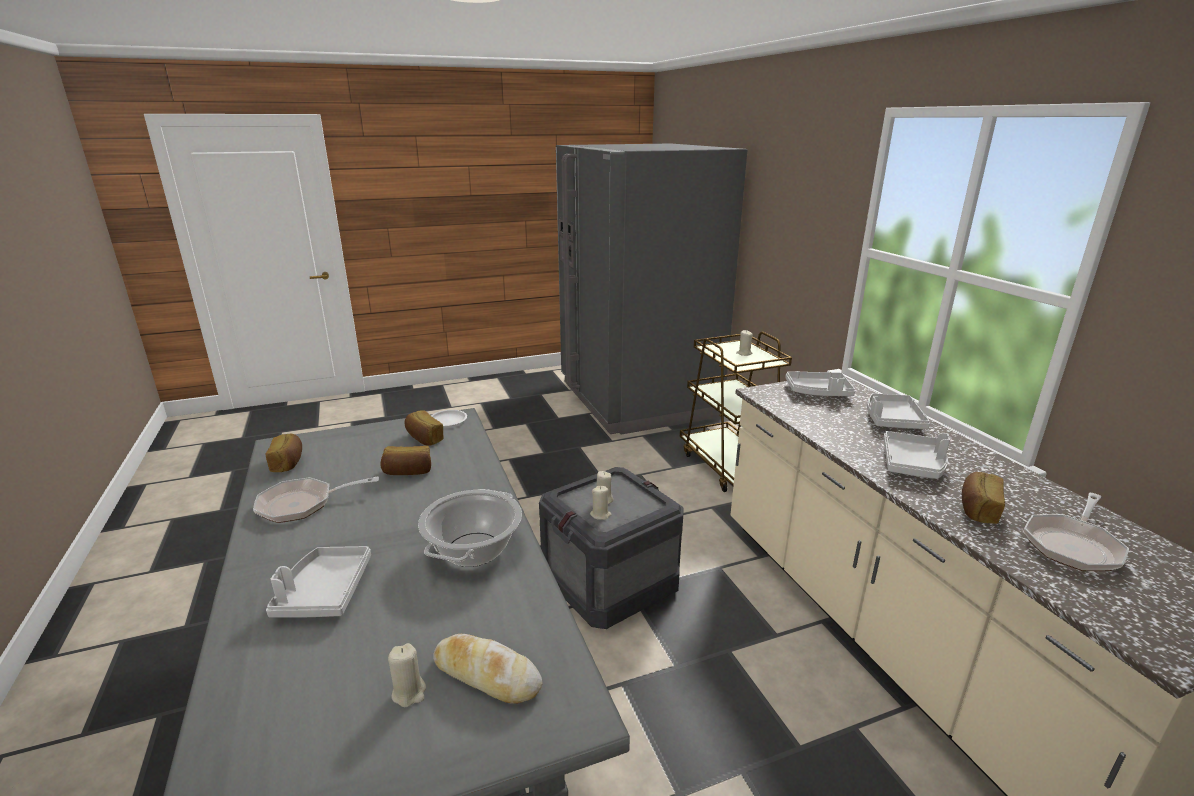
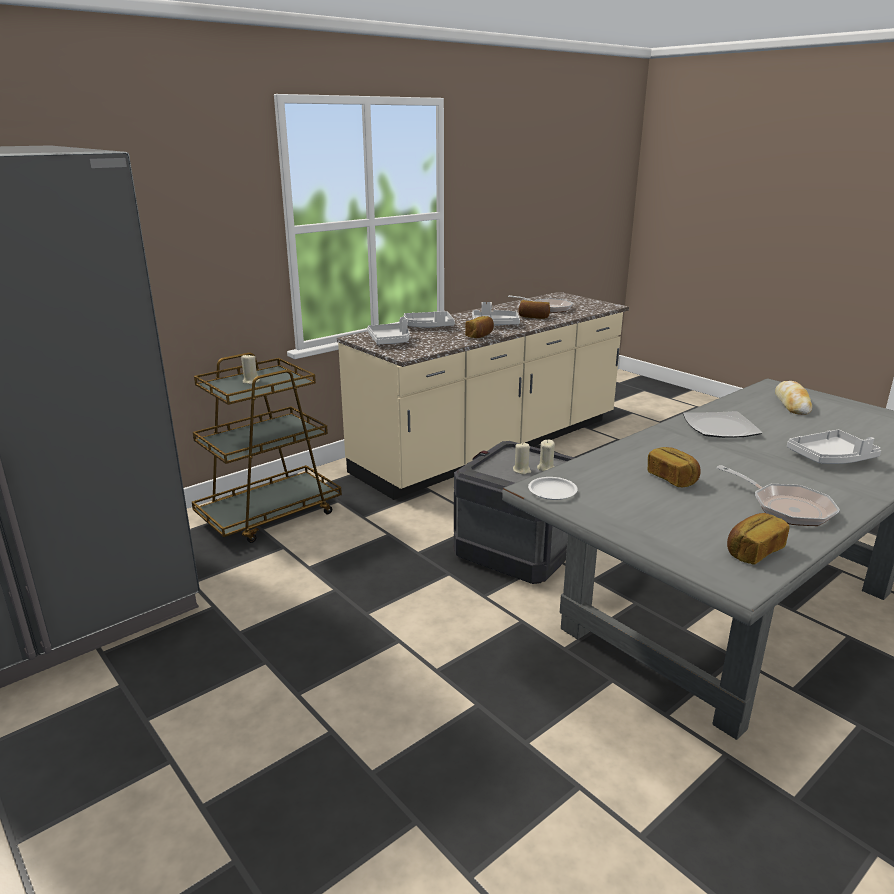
camera: 110 degrees left, 0 degrees up
(409, 692) = (831, 416): beige candle -> none
(424, 438) = (606, 492): bread -> bread (480, 336)
(474, 550) = (720, 427): cooking pot -> plate

